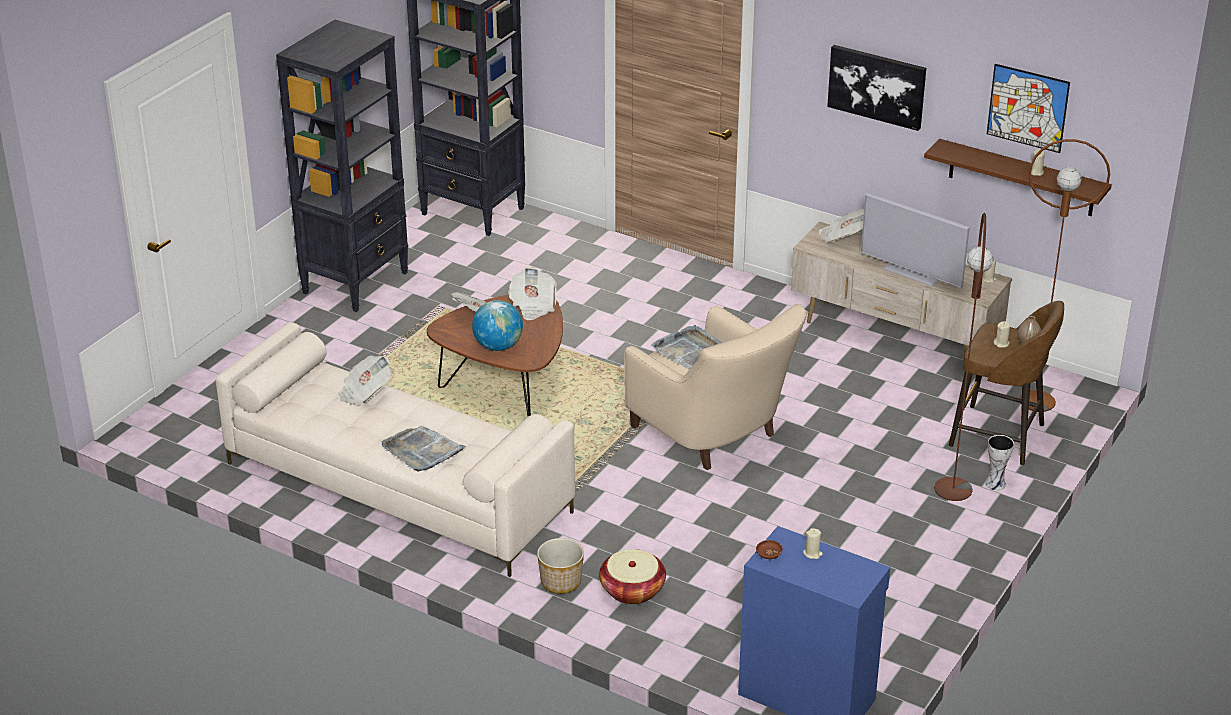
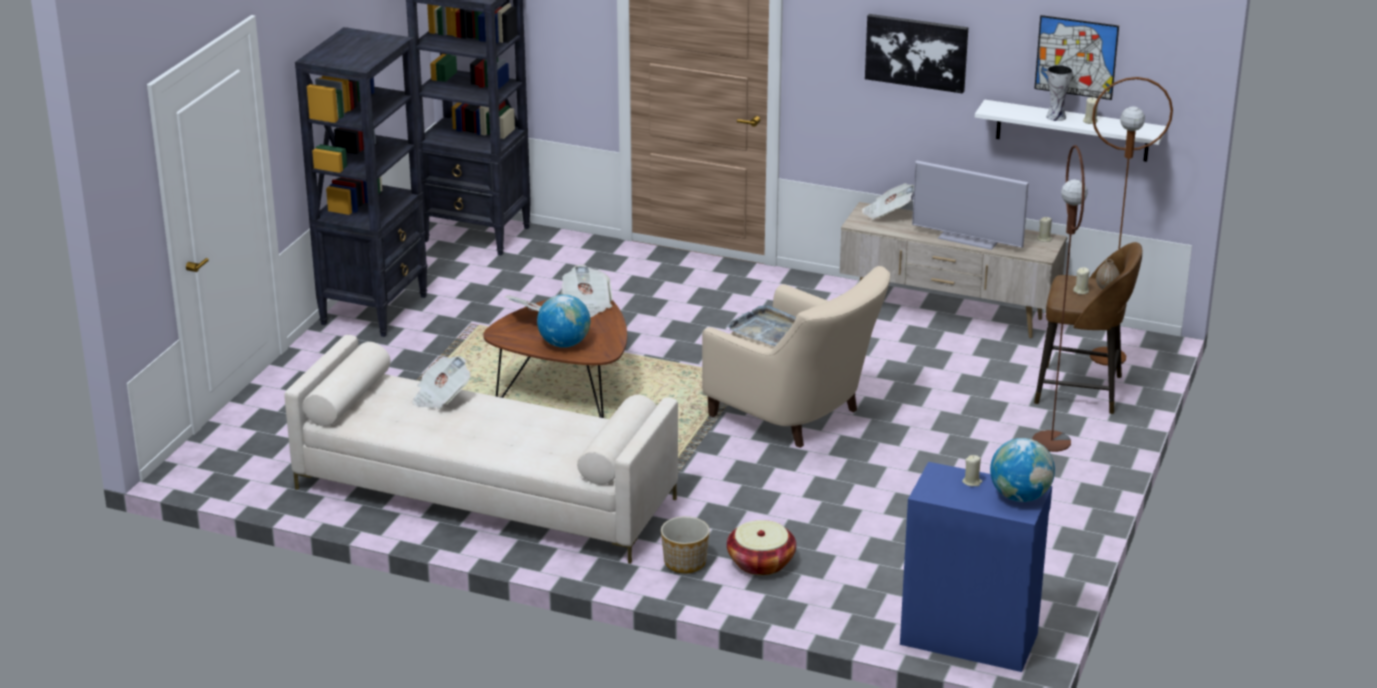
camera: 10 degrees left, 5 degrees down
(422, 451) = (521, 444): grey tray -> none
(768, 555) = (929, 488): brown bowl -> none
(854, 575) = (1020, 496): none -> globe
(996, 484) = (1092, 432): vase -> vase (1056, 116)
(1021, 178) = (1072, 131): brown shelf -> white shelf

